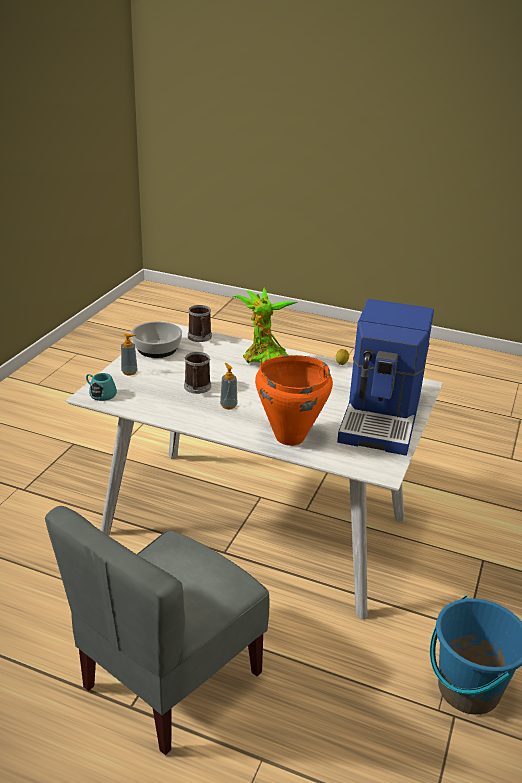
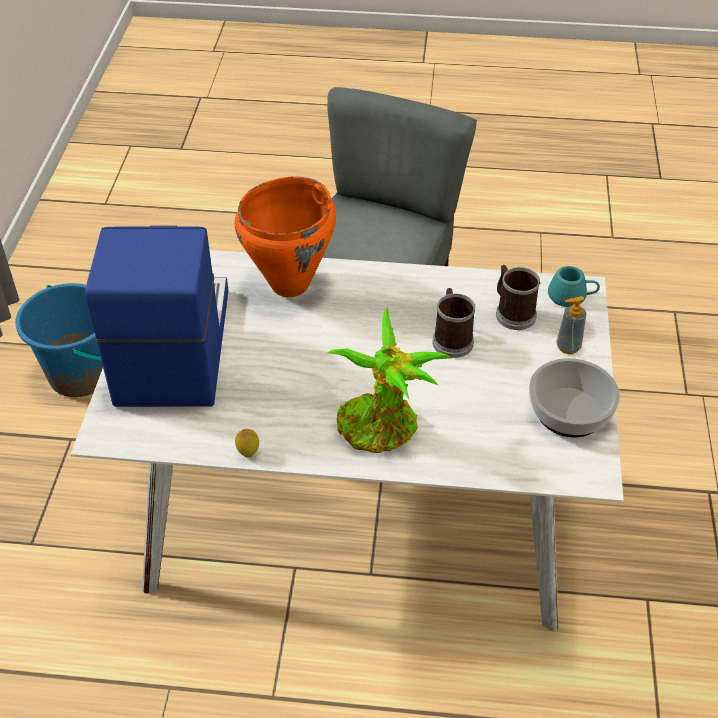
camera: 165 degrees right, 15 degrees up
(200, 337) = (520, 464): mug -> mug (512, 313)
(228, 405) = (390, 318): soap dispenser -> none

